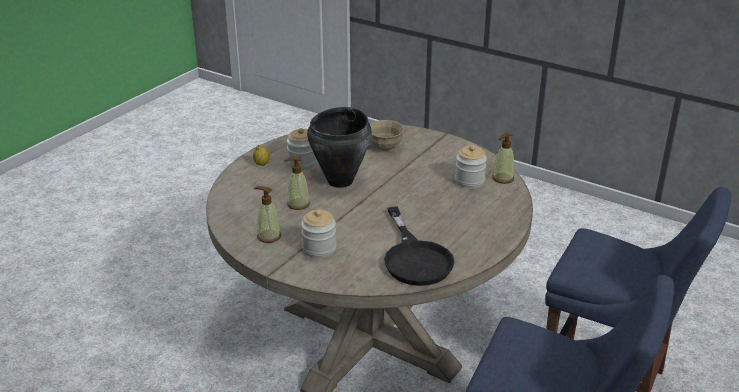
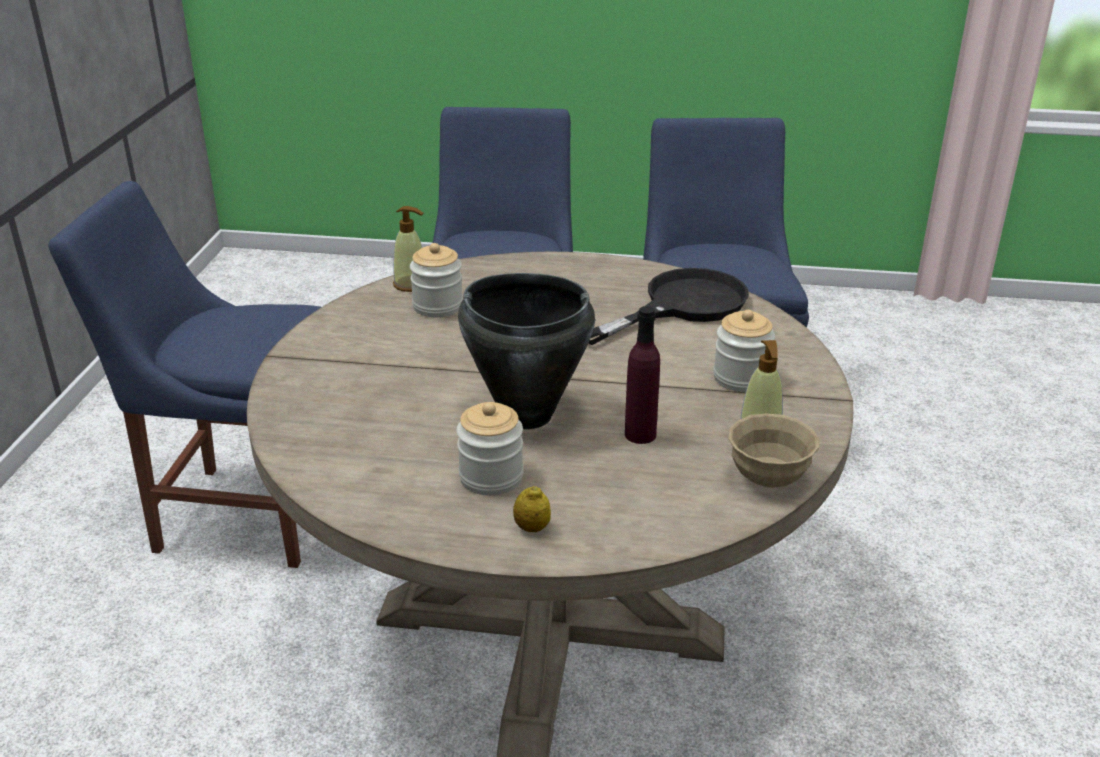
camera: 115 degrees left, 0 degrees up
(298, 204) = (640, 434): soap dispenser -> purple bottle
(385, 147) = (364, 403): beige bowl -> beige bowl (768, 478)
(526, 257) = (241, 513): none -> blue chair

